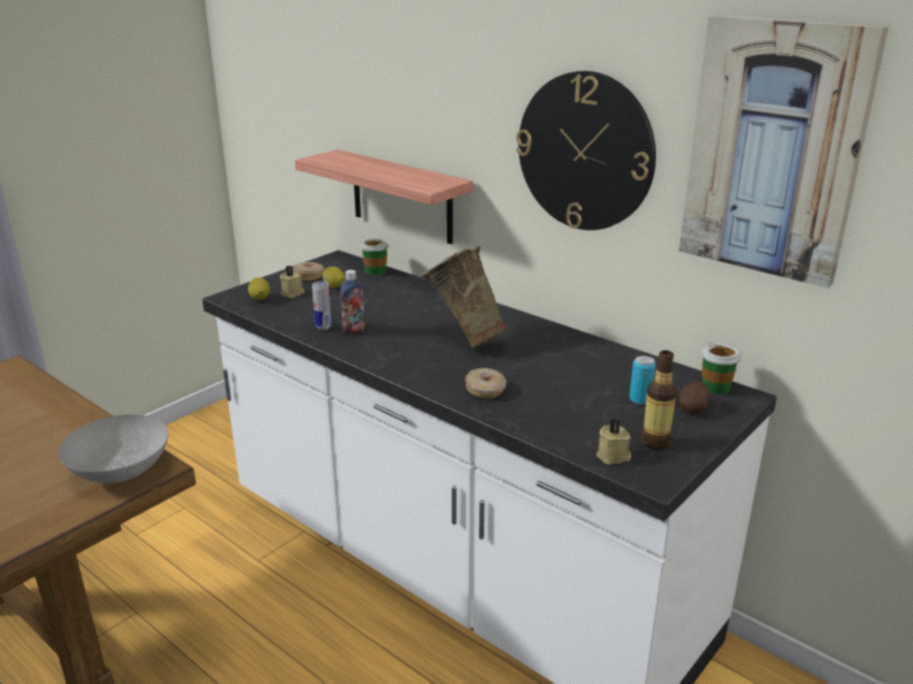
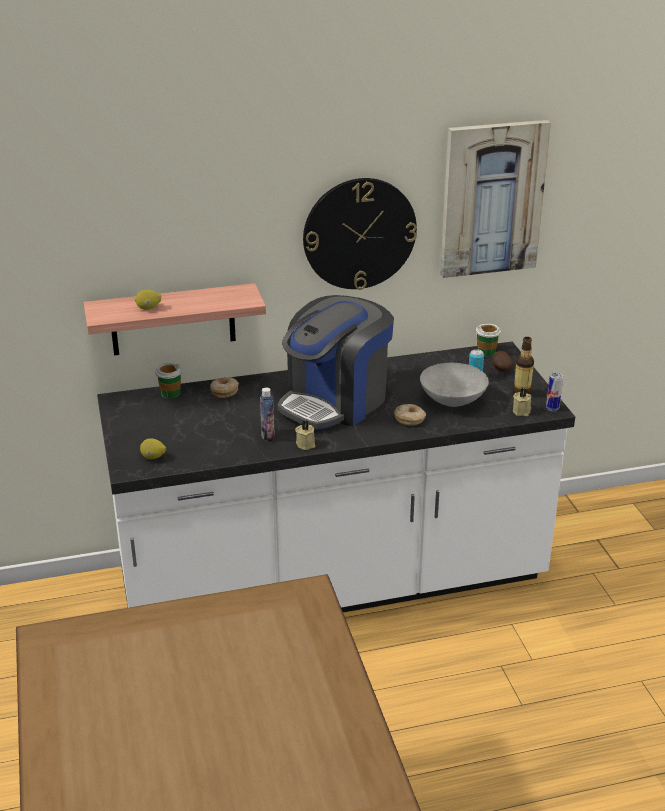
camera: 55 degrees left, 5 degrees up
(120, 474) = (303, 607): grey bowl -> grey bowl (453, 402)
(293, 293) = (163, 440): beige candle -> beige candle (306, 444)
(308, 276) = (137, 423): donut -> donut (224, 391)
(323, 327) = (245, 446): can -> can (552, 408)
(334, 287) = (176, 419): lemon -> lemon (148, 308)
(464, 340) = (335, 401): beige vase -> coffee machine

